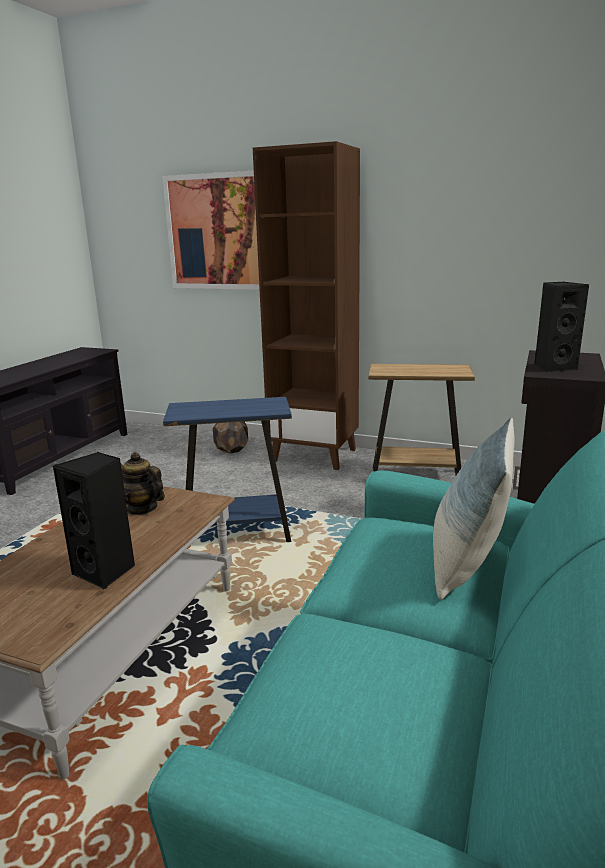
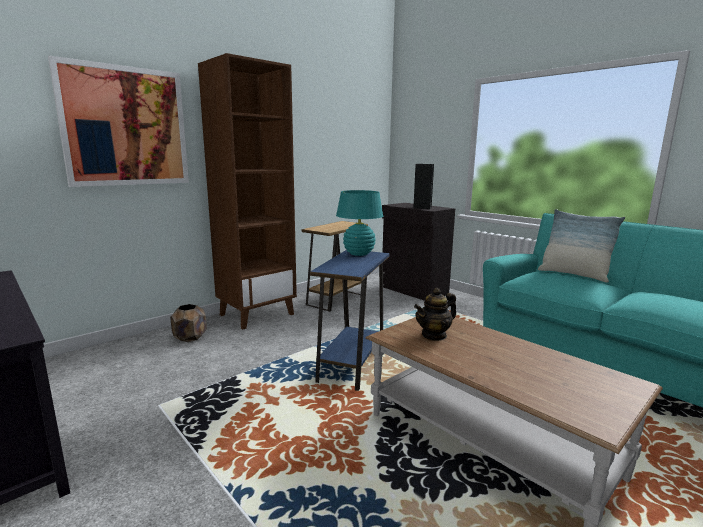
camera: 65 degrees left, 5 degrees down
(106, 572) = (537, 355): black speaker -> none
(266, 404) = (359, 253): none -> turquoise table lamp

